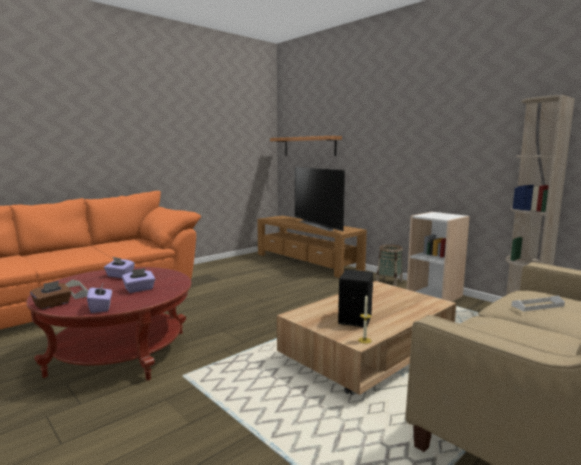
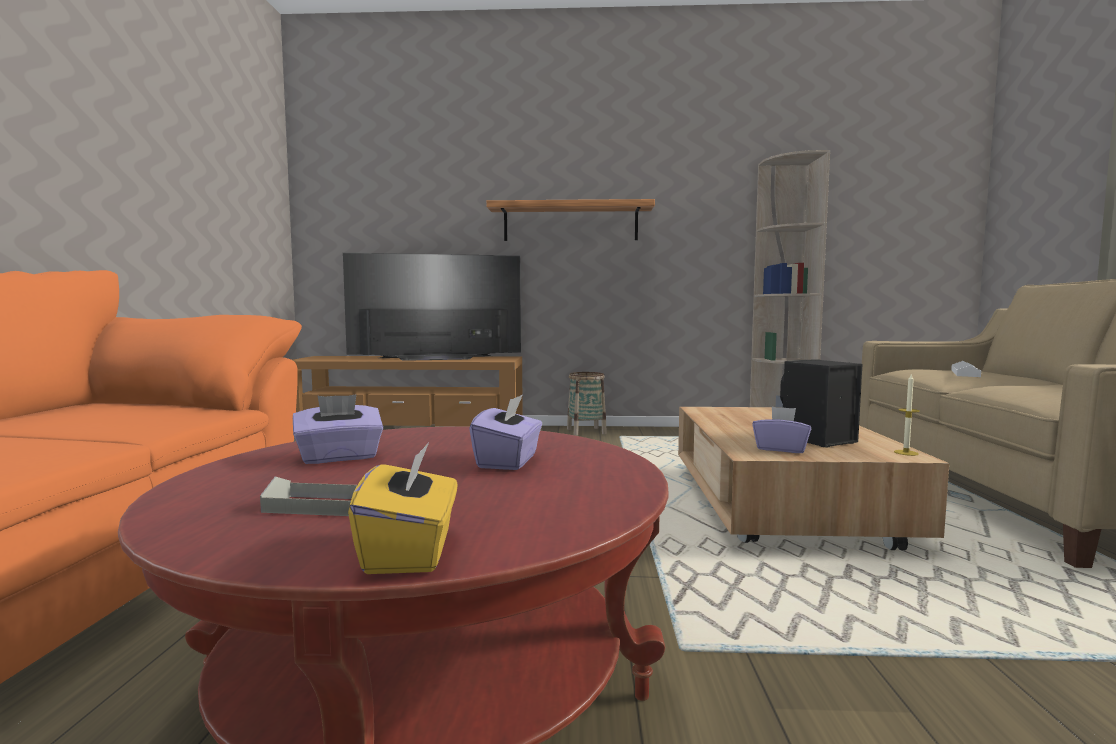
camera: 45 degrees left, 5 degrees down
(52, 305) = (411, 551): brown tissue box -> yellow tissue box
(101, 307) = (584, 507): purple tissue box -> purple tissue box (781, 449)
(309, 146) = (381, 218): shelf -> shelf (570, 223)
(320, 225) = (436, 358): television -> television turned 150 degrees clockwise
(434, 296) = (668, 433): bookcase -> none

